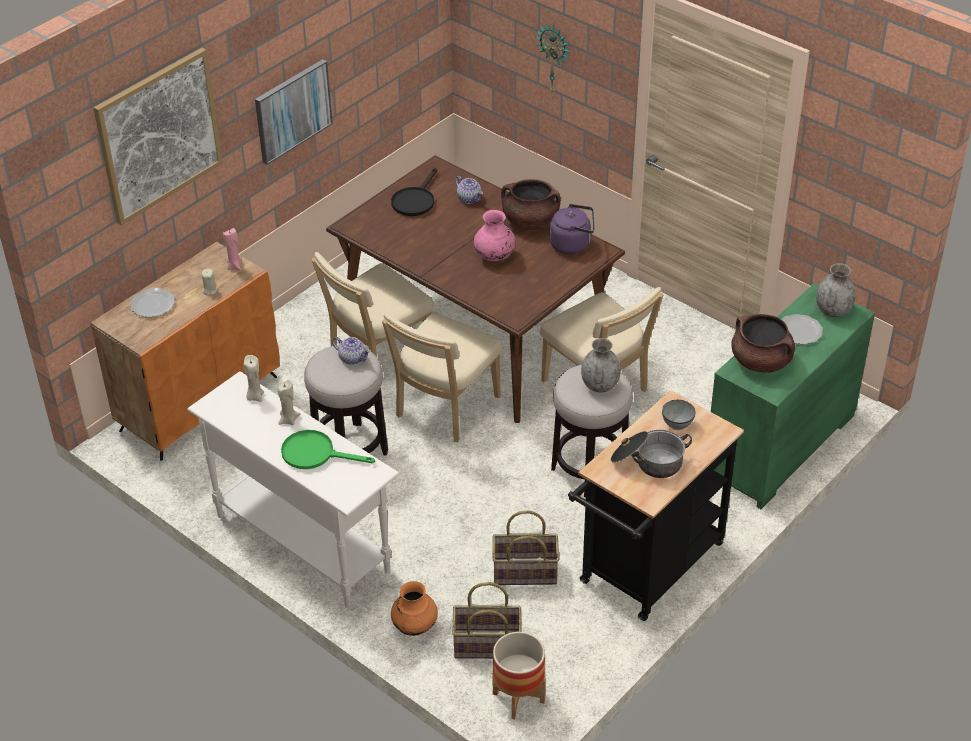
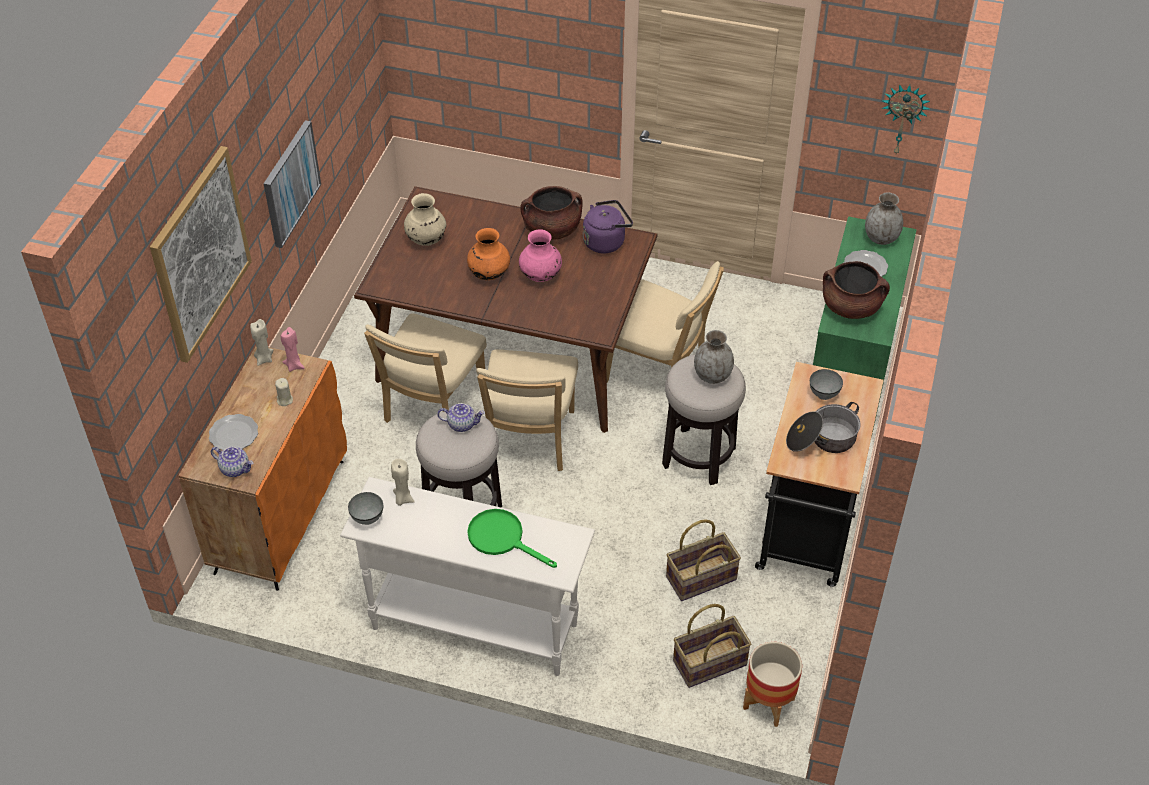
camera: 25 degrees left, 5 degrees up
(216, 402) = (367, 518): none -> grey bowl
(288, 420) = (452, 512): beige candle -> beige candle (264, 359)
(315, 454) = (502, 538): green frying pan -> green frying pan turned 45 degrees clockwise
(415, 200) = (426, 240): black frying pan -> beige vase
(415, 626) = (633, 670): orange vase -> orange vase (489, 274)
(469, 198) = (478, 222): teapot -> teapot (235, 469)
(554, 58) = (519, 58): wall clock -> wall clock (903, 118)

